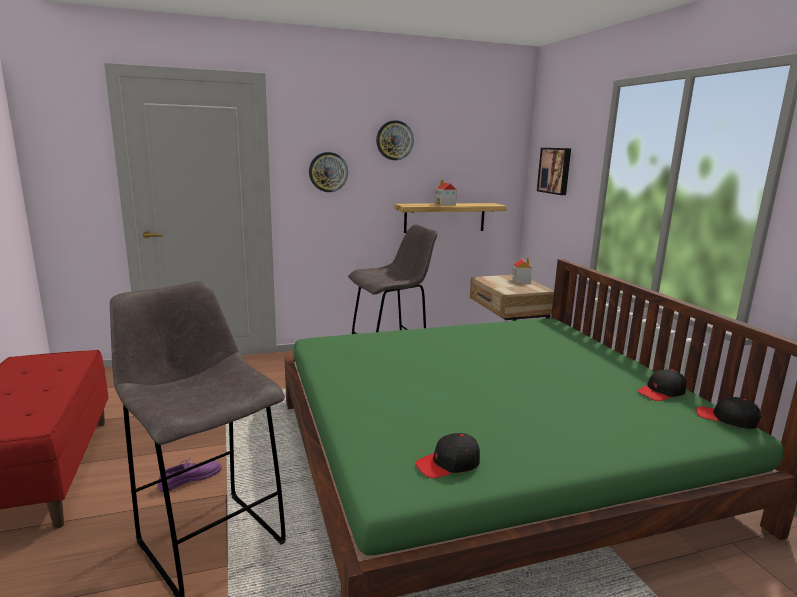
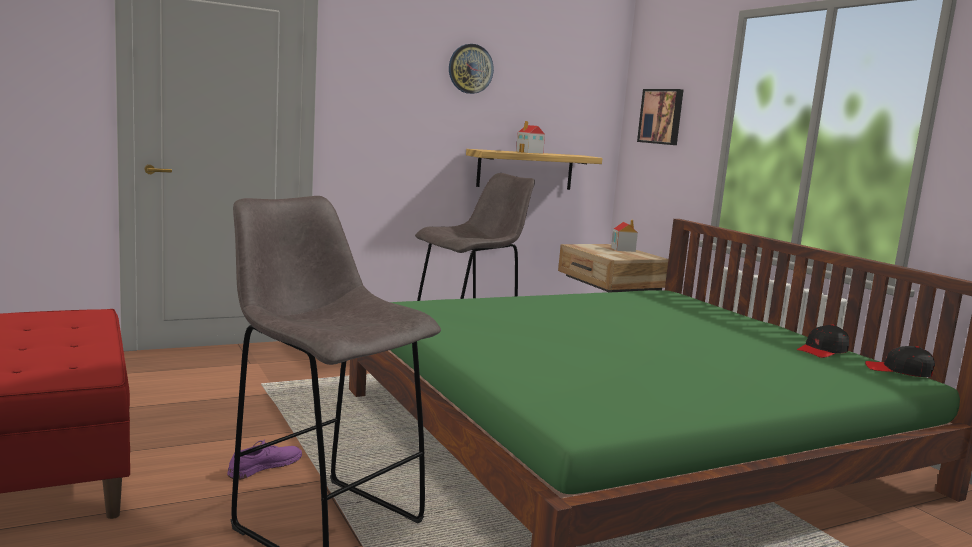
camera: 10 degrees left, 5 degrees down
(328, 172) = (388, 102): wall clock -> none
(448, 464) = (632, 404): black cap -> none

